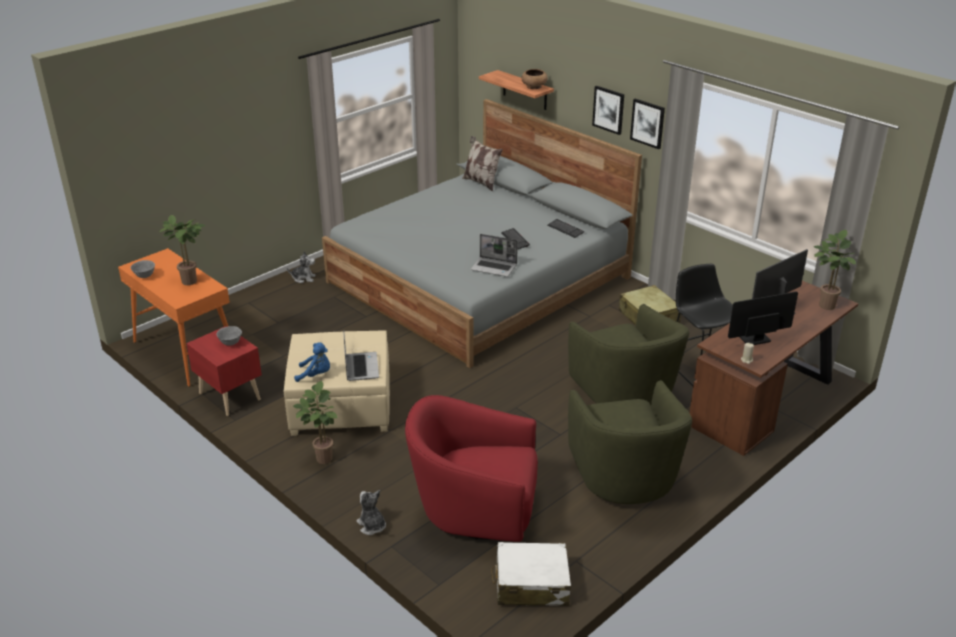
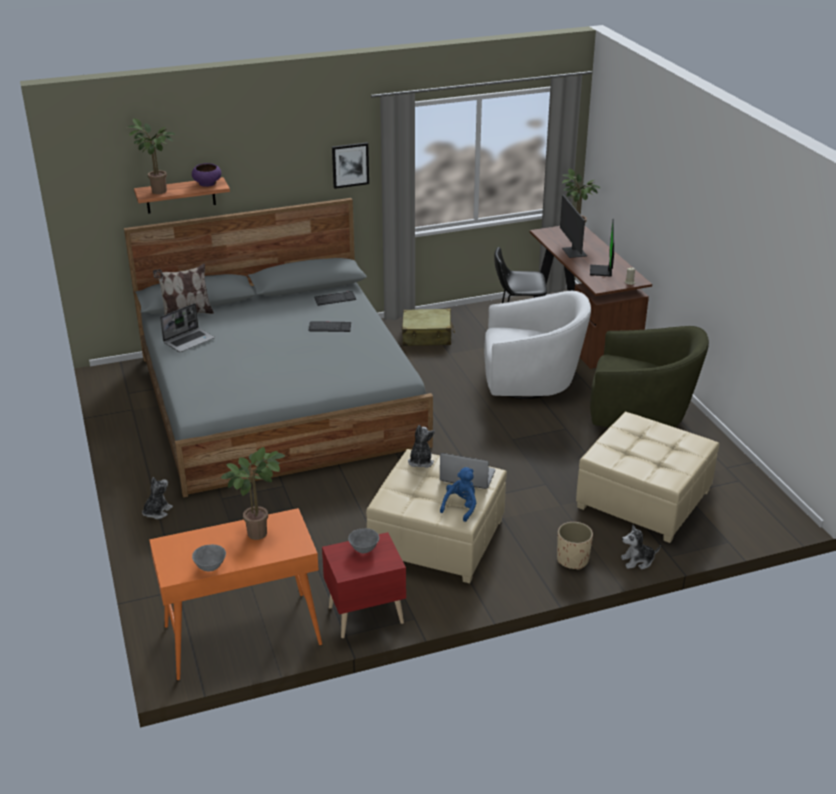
camera: 65 degrees left, 0 degrees up
(322, 457) = (519, 570): potted plant -> potted plant (156, 192)
(352, 484) = (572, 560): none -> beige planter
(369, 340) = (420, 461): none -> plush toy
(474, 509) = (642, 499): red armchair -> beige ottoman
(494, 268) = (373, 351): laptop -> laptop (189, 340)
(531, 584) = (744, 496): white suitcase -> none
(534, 87) = (207, 183): brown bowl -> purple bowl
(608, 109) = (300, 170): picture -> none
(625, 395) = (531, 382): green armchair -> white armchair

